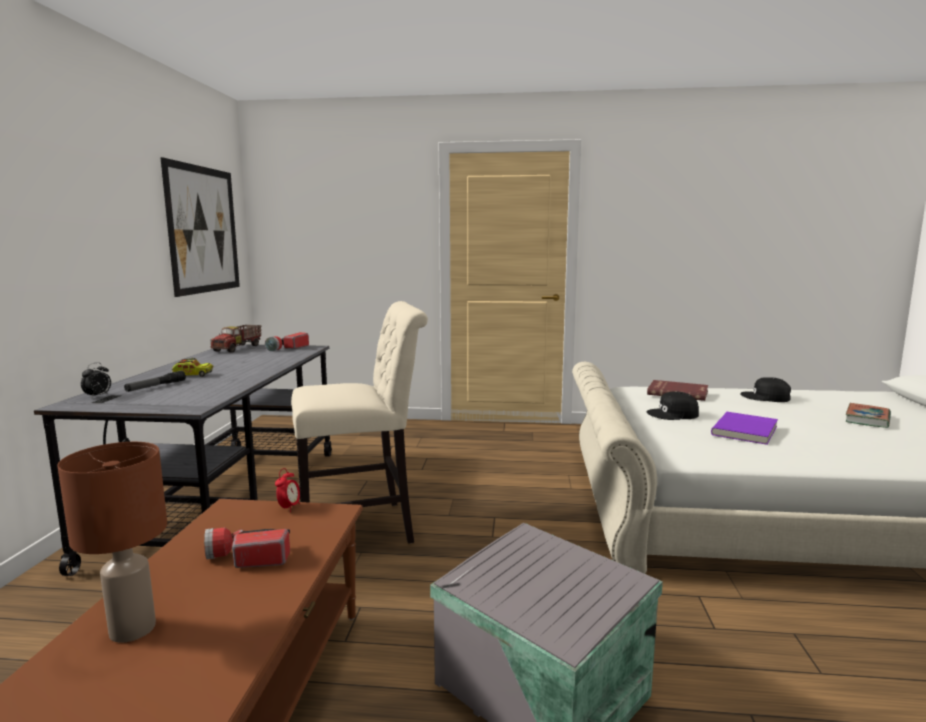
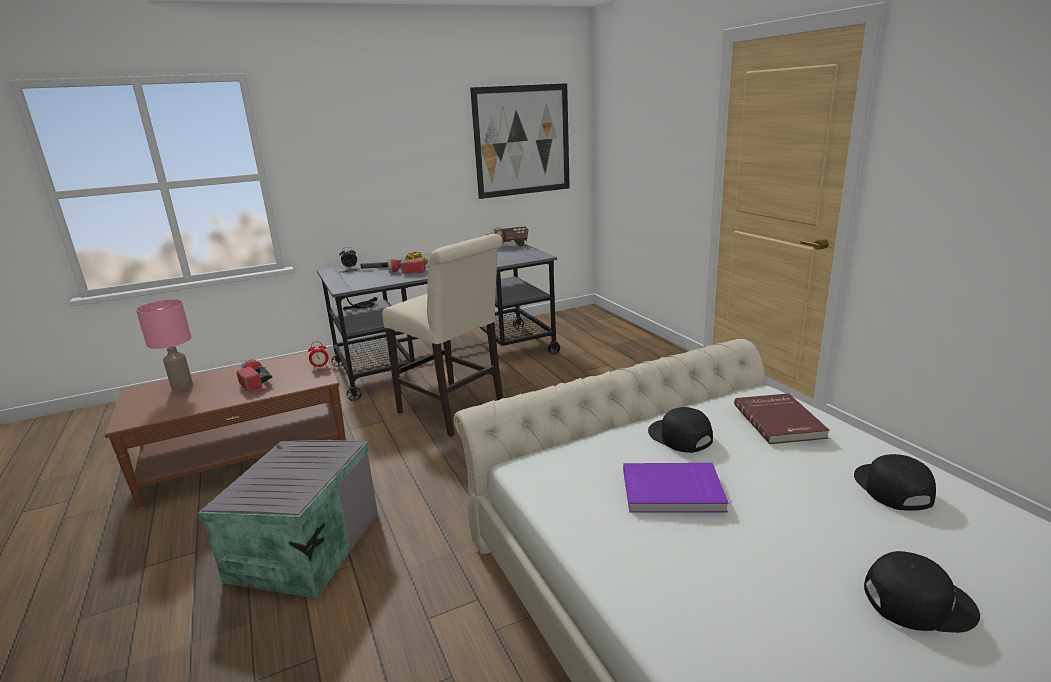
camera: 60 degrees right, 10 degrees up
(134, 629) = (182, 387): brown table lamp -> pink table lamp
(287, 348) = (526, 253): flashlight -> flashlight (406, 272)
(867, 419) = (917, 600): book -> black cap

